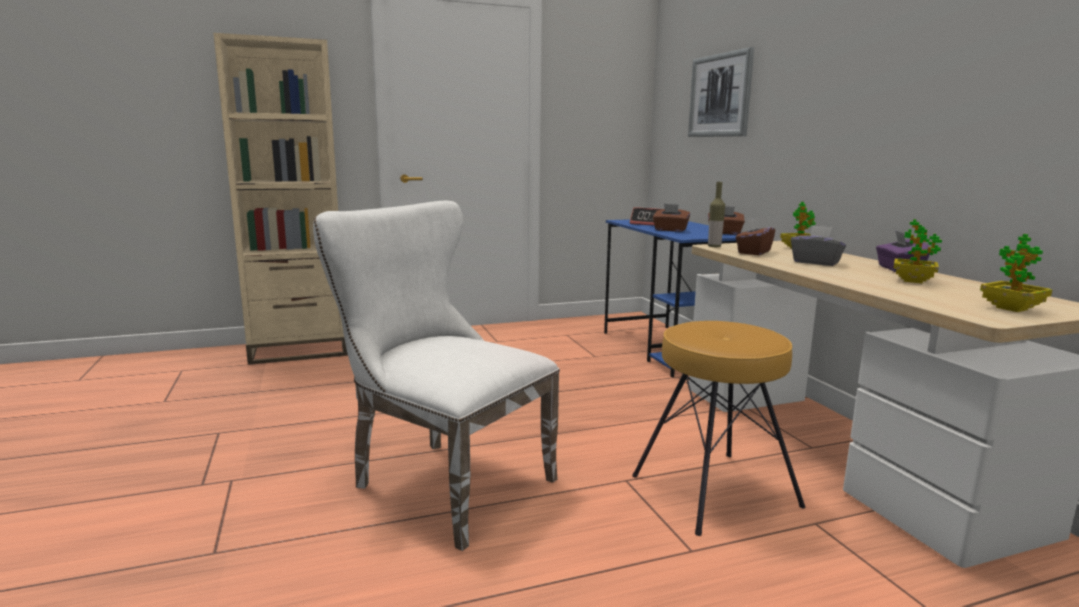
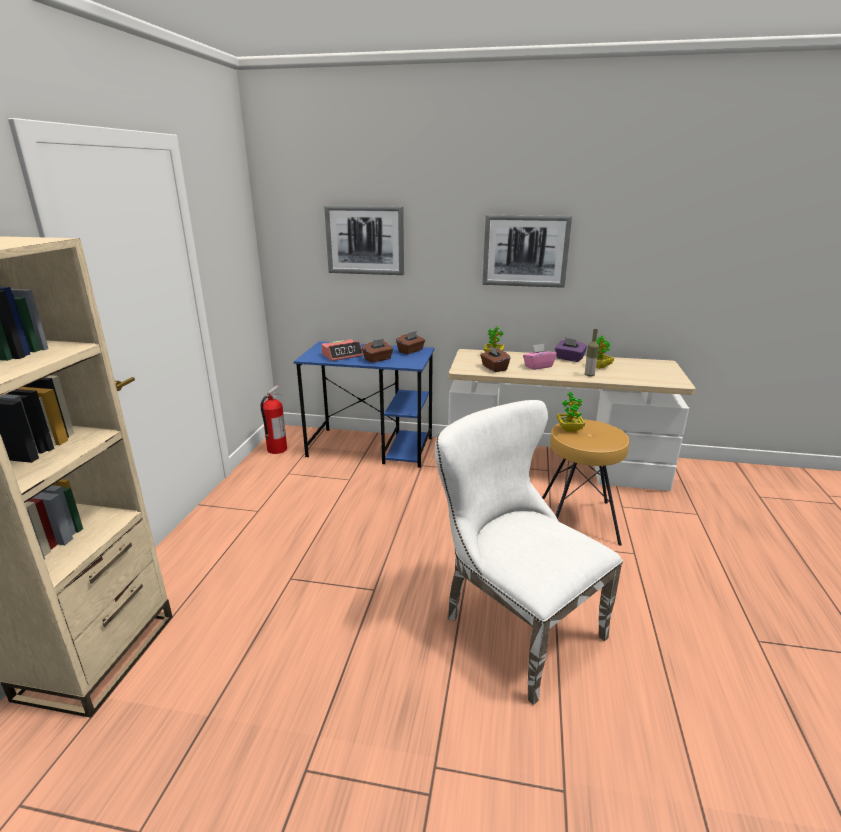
camera: 60 degrees left, 10 degrees up
(442, 482) = (513, 624): white chair -> white chair turned 75 degrees clockwise
(597, 322) = (276, 449): none -> fire extinguisher
(714, 246) = (463, 370): bottle -> bottle (589, 375)
(816, 262) = (538, 366): grey tissue box -> pink tissue box
(875, 89) = (525, 251): none -> picture
(1011, 308) = (663, 373): potted plant -> potted plant (569, 429)

